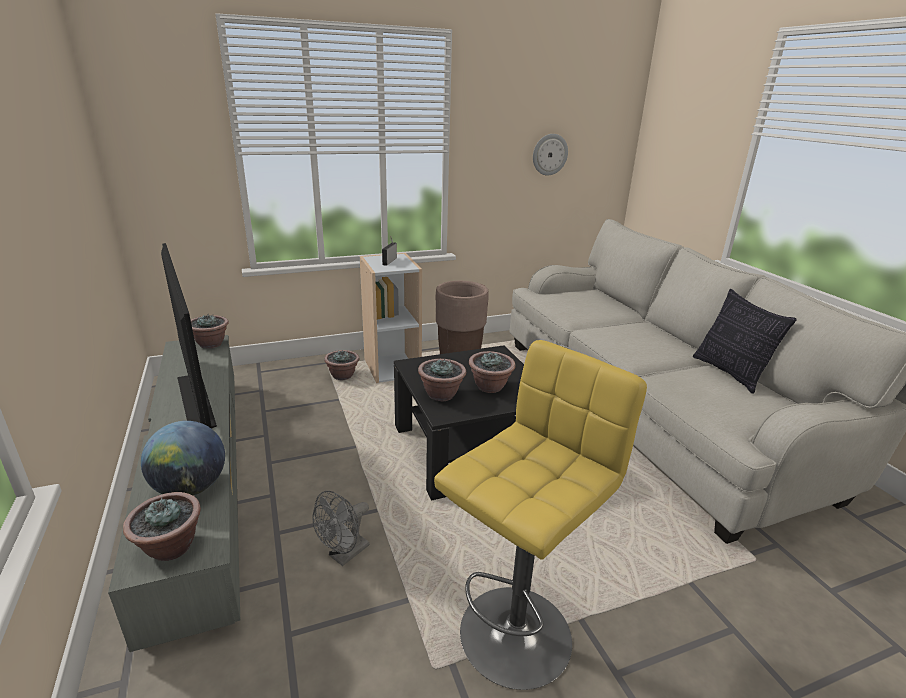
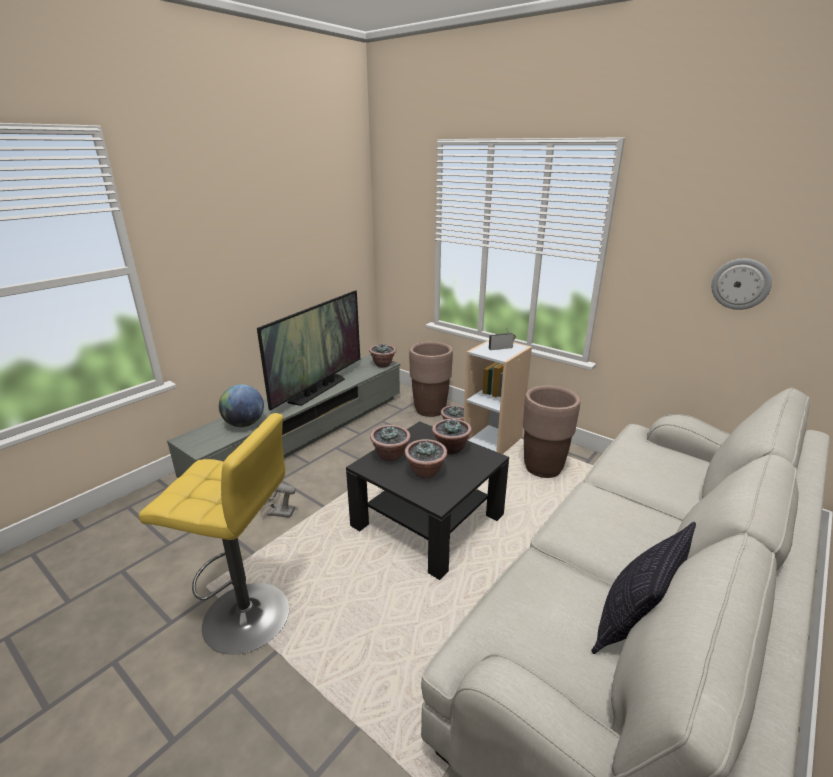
camera: 60 degrees right, 0 degrees up
(170, 547) = (199, 440): potted plant -> potted plant (451, 448)
(290, 375) = (430, 410): none -> brown planter

